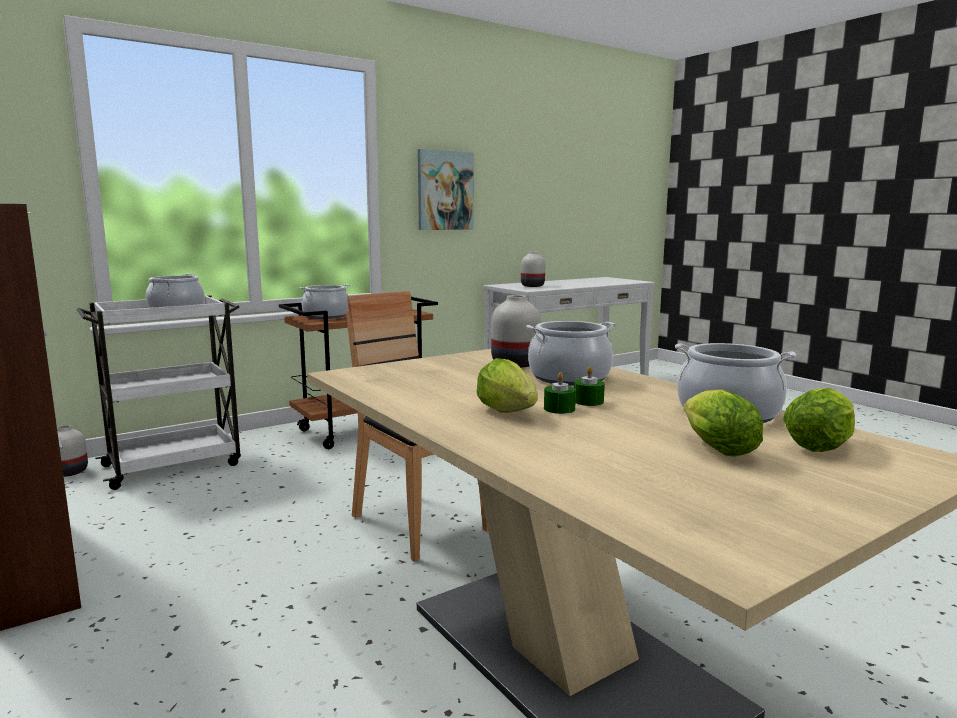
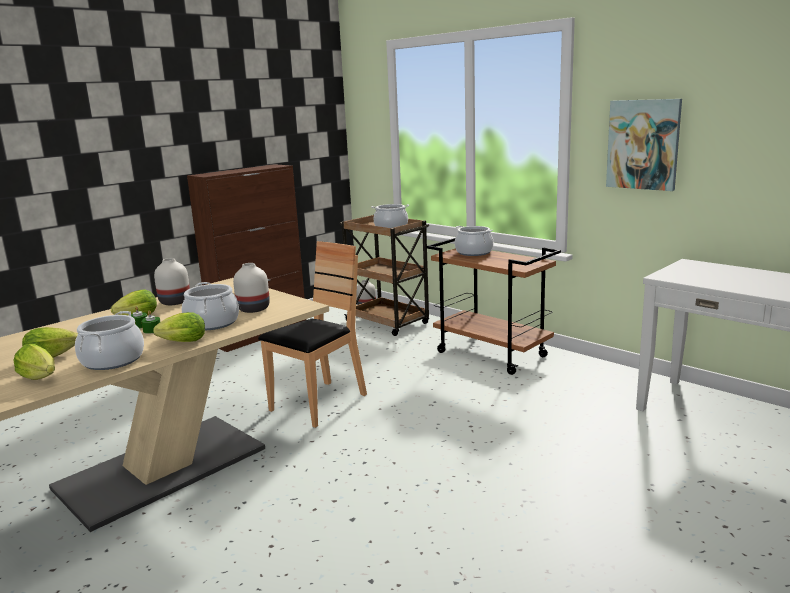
camera: 80 degrees right, 5 degrees up
(175, 464) = (388, 323): white cart -> brown cart
(531, 286) = (706, 274): white vase -> white vase (175, 302)
(651, 387) = (181, 342): none -> lettuce

